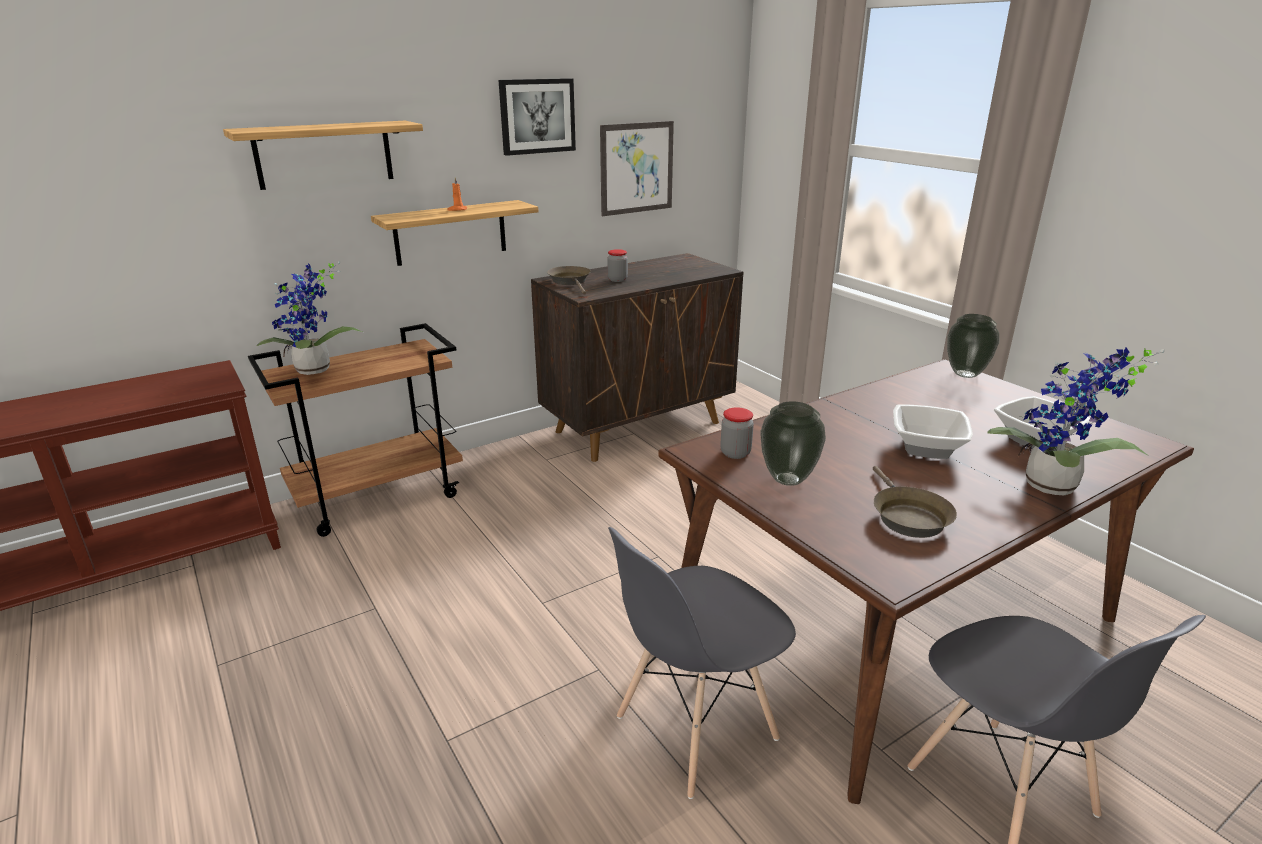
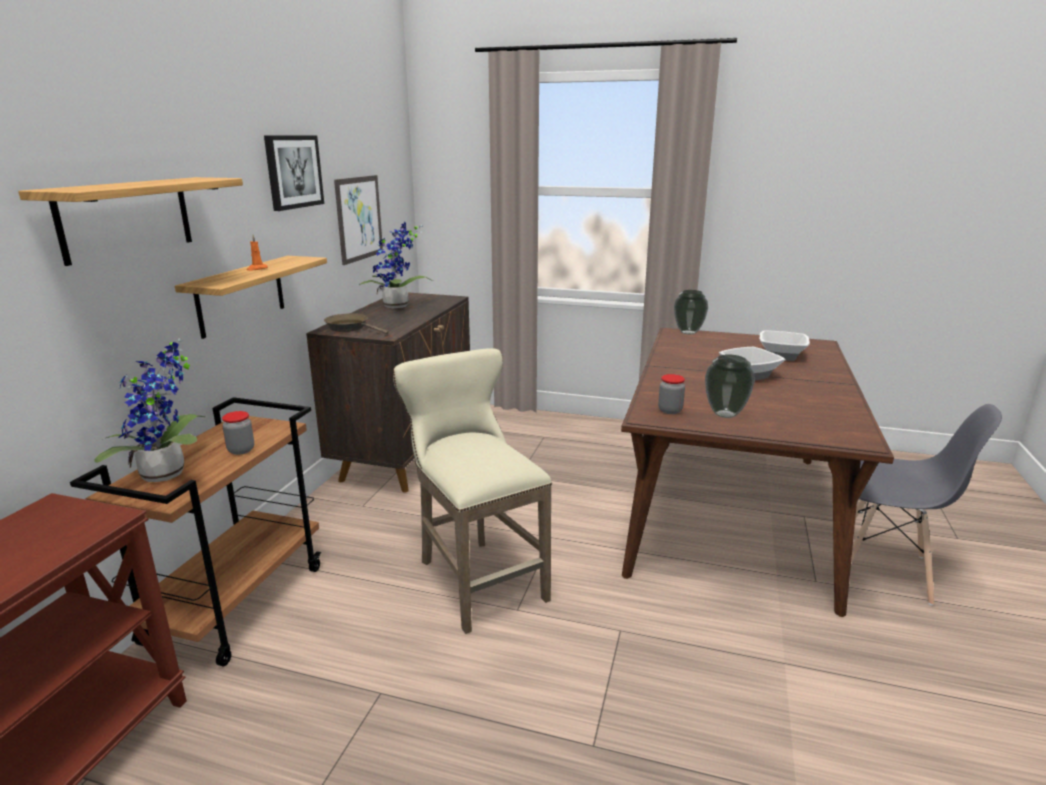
camera: 40 degrees left, 5 degrees down
(548, 559) = (476, 577): none -> beige stool
(617, 280) = (387, 319): jar -> jar (241, 450)
(695, 728) = (724, 629): grey chair -> none
(907, 516) = (810, 411): brown frying pan -> none
(1053, 489) = (832, 376): potted plant -> potted plant (397, 307)

